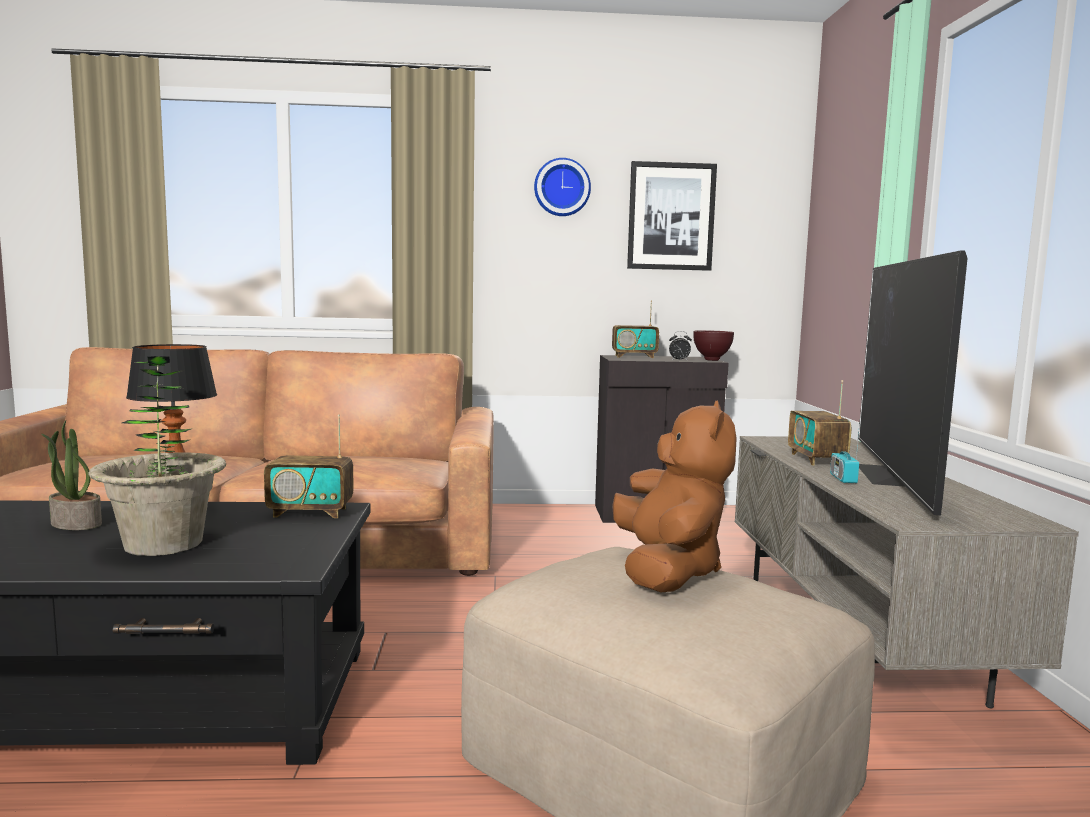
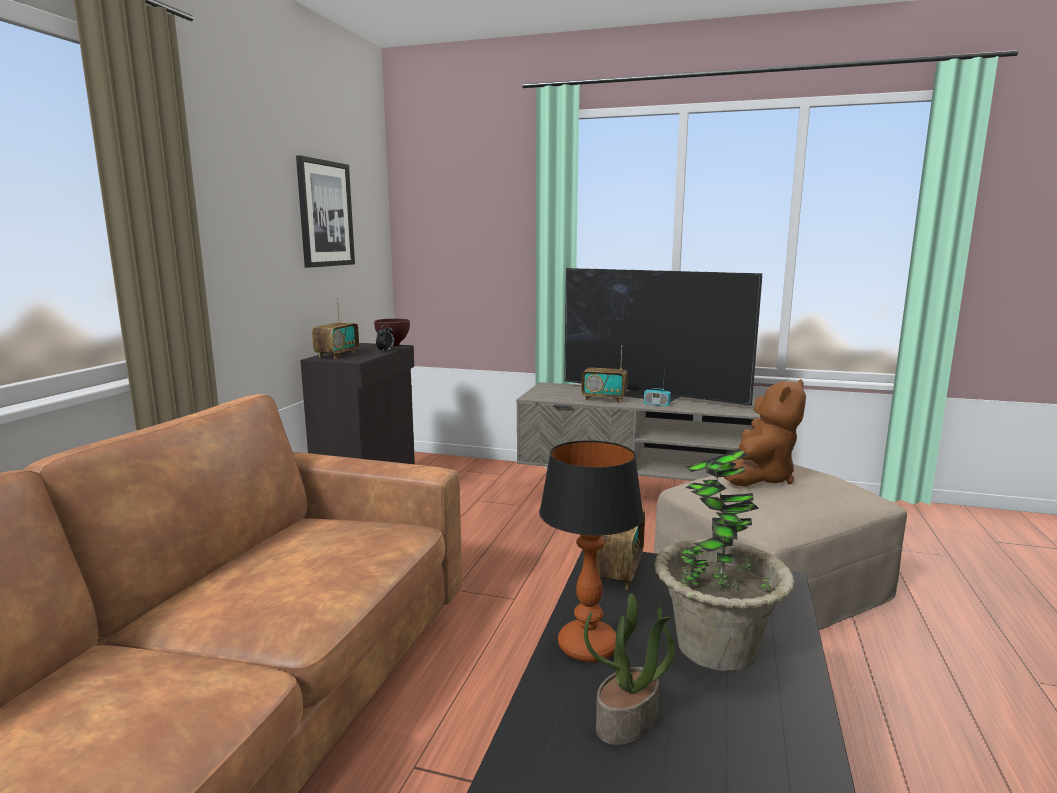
camera: 70 degrees left, 5 degrees up
(562, 187) = (249, 179): wall clock -> none
(667, 571) = (759, 478): brown plush toy -> brown plush toy turned 105 degrees clockwise

